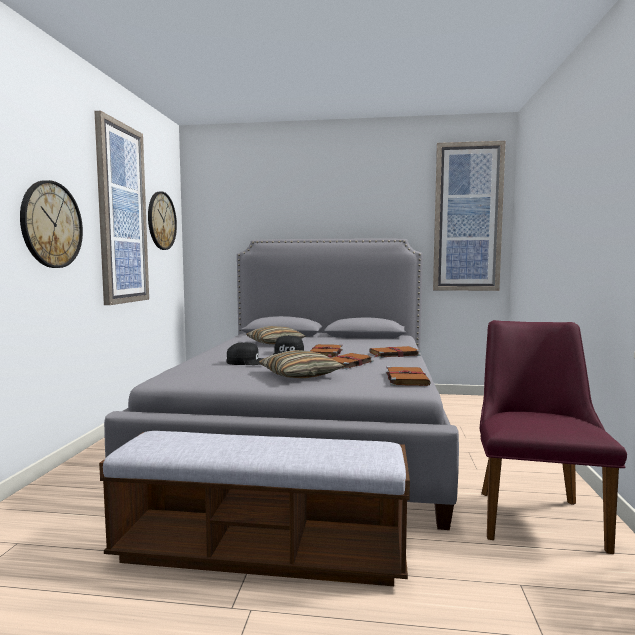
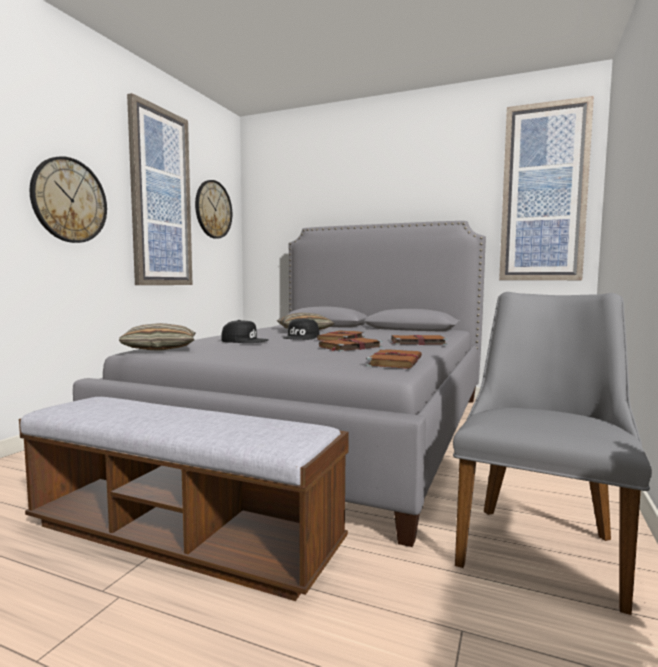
camera: 15 degrees right, 0 degrees up
(300, 375) = (281, 353): pillow -> pillow (160, 348)
(534, 513) = (542, 543): purple chair -> grey chair

